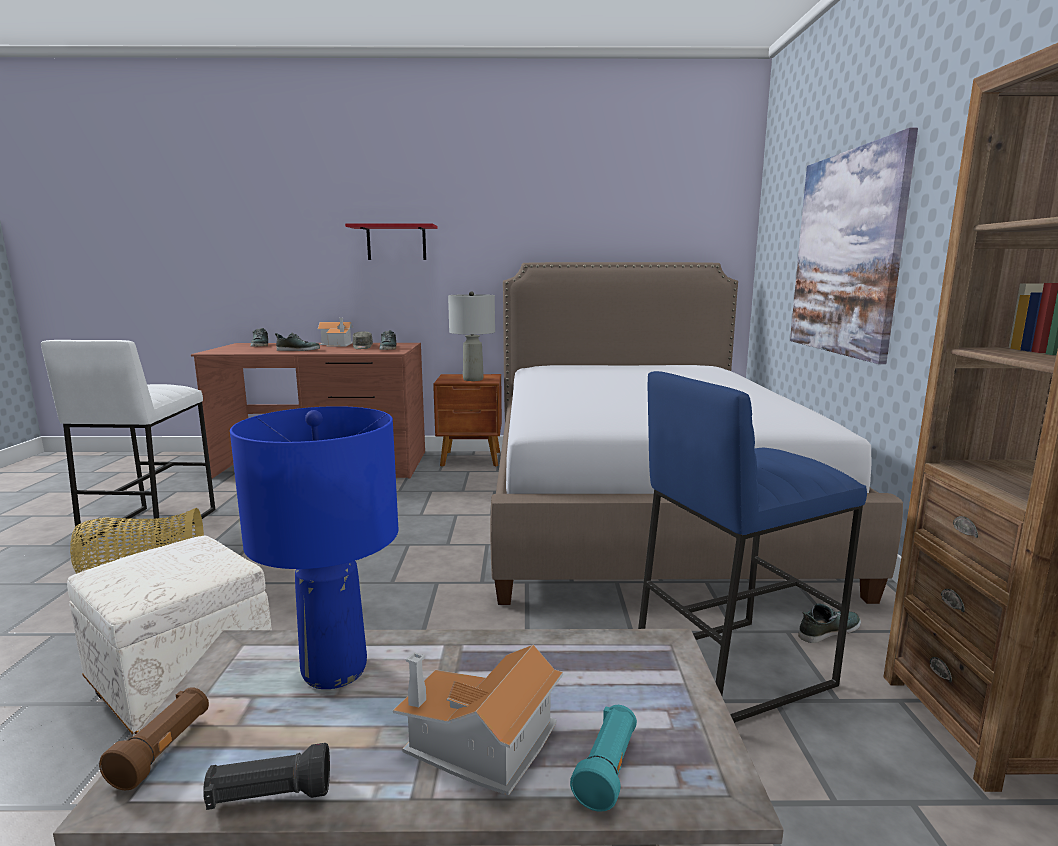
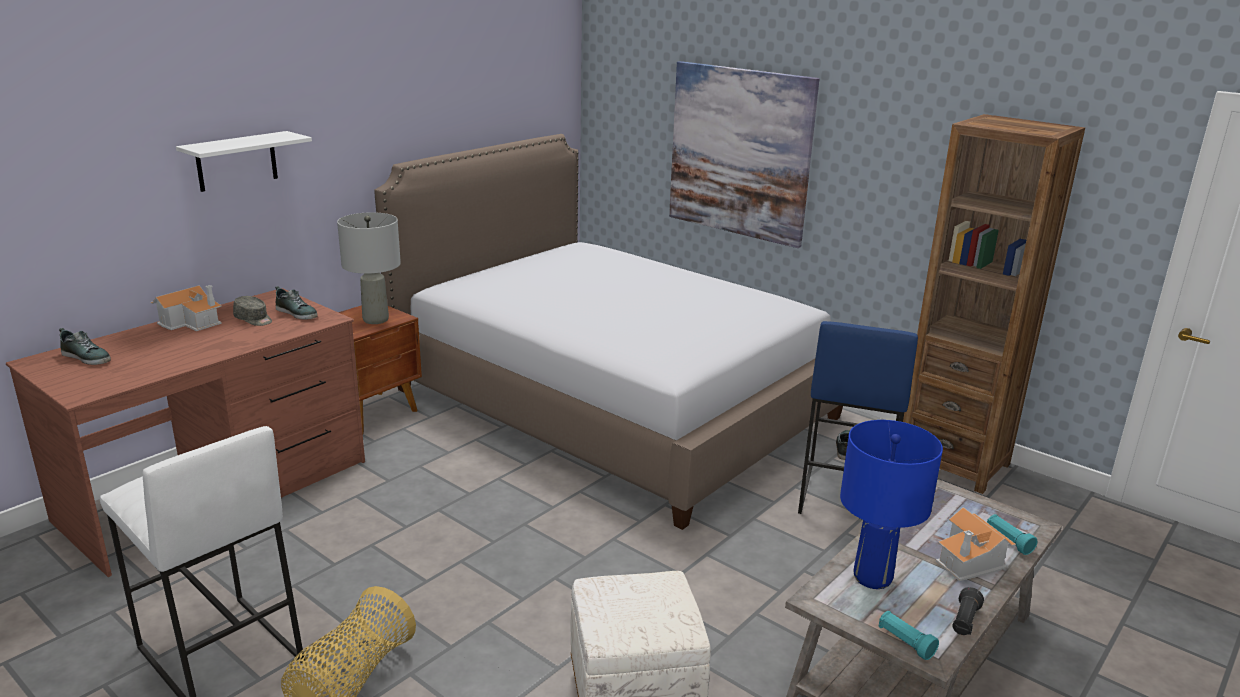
camera: 50 degrees left, 10 degrees up
(163, 750) = (905, 642): brown flashlight -> turquoise flashlight
(298, 350) = (193, 350): shoe -> none
(396, 242) = (236, 161): red shelf -> white shelf

